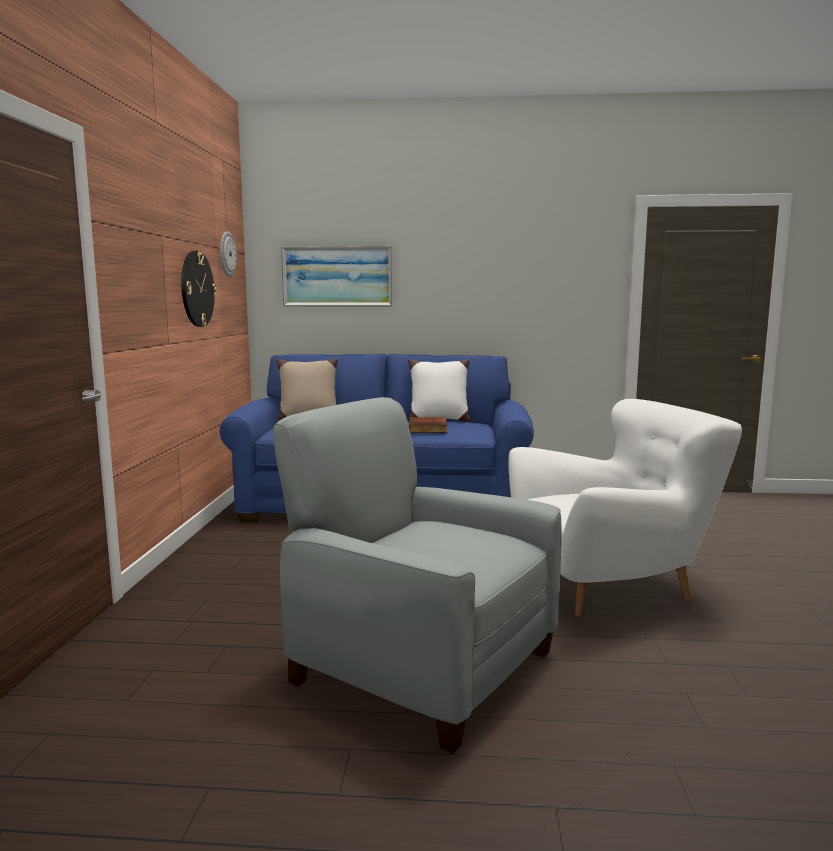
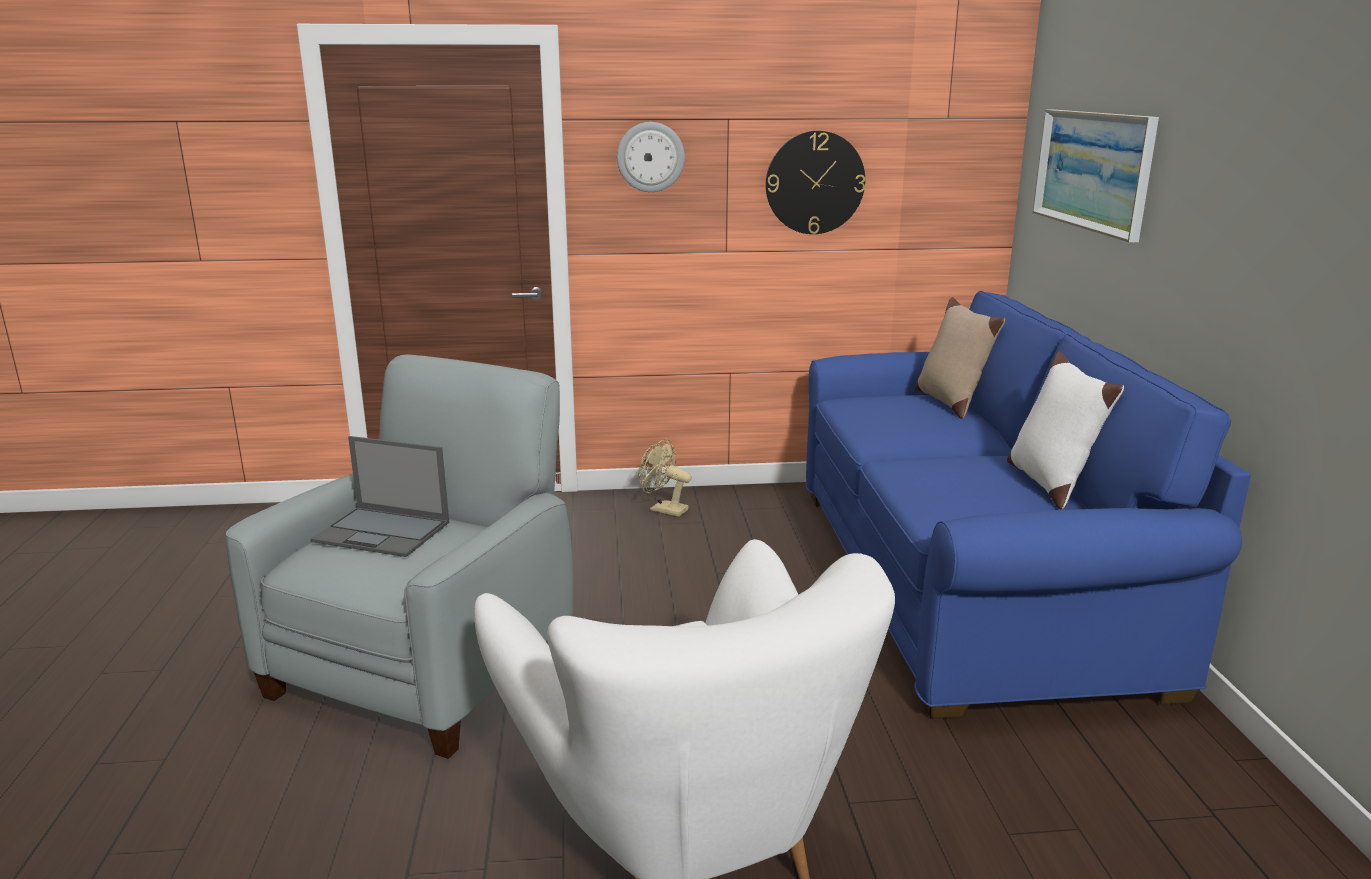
camera: 80 degrees right, 10 degrees up
(207, 565) = (663, 509): none -> beige fan
(226, 254) = (936, 126): wall clock -> wall clock (650, 157)
(426, 544) = (383, 532): none -> laptop
(429, 428) = (950, 480): book -> none

